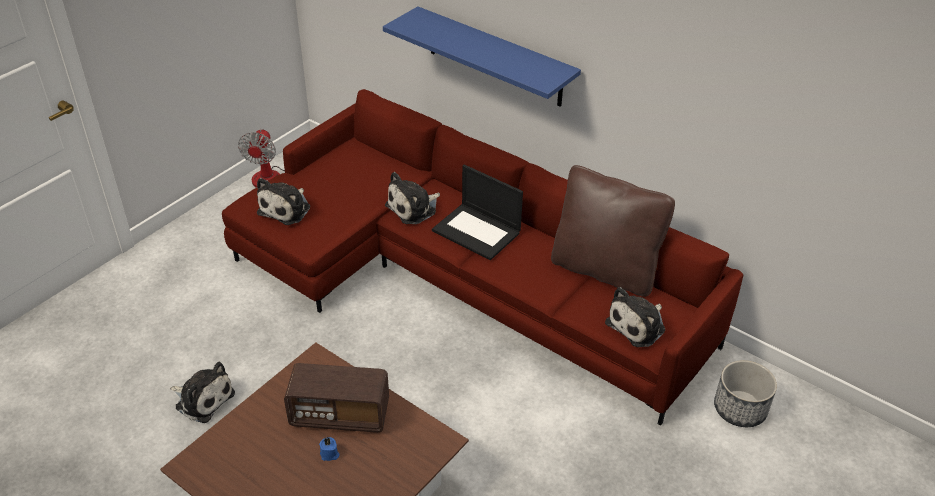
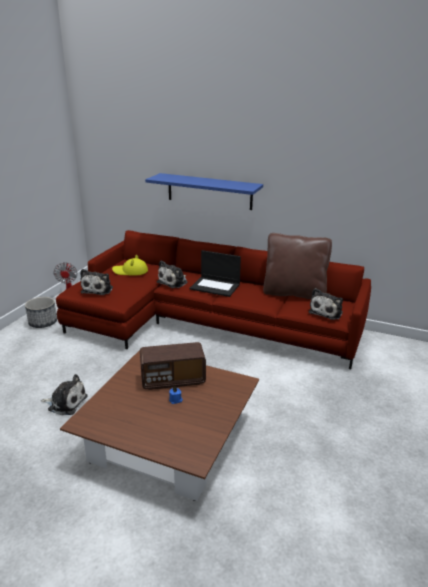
camera: 15 degrees left, 15 degrees down
(350, 174) = (130, 271): none -> yellow hat
(740, 409) = (387, 355): planter -> planter (43, 323)

